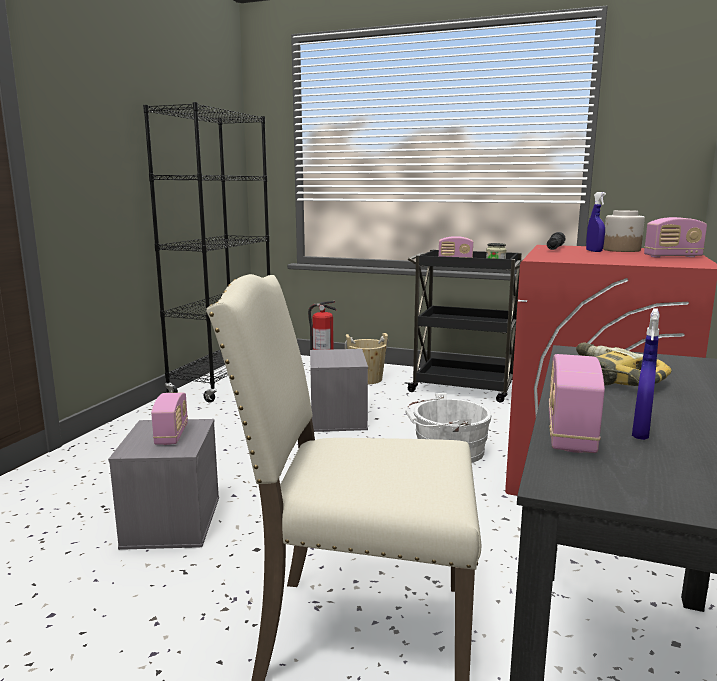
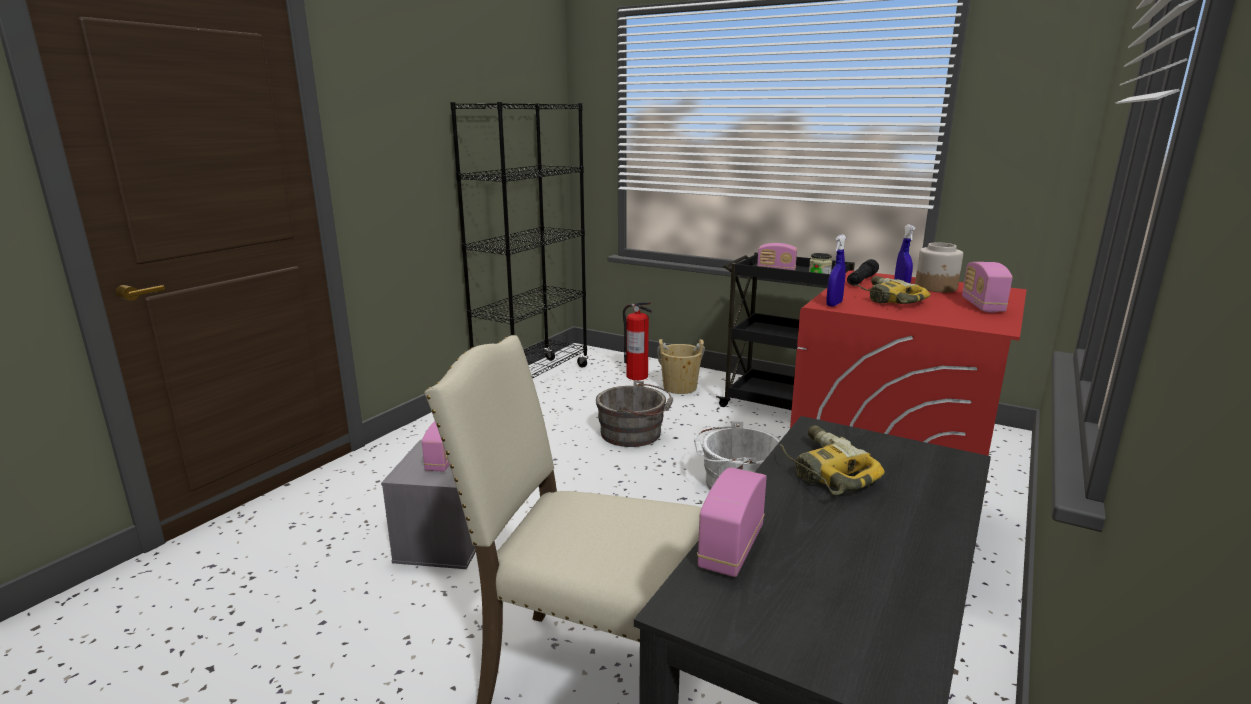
camera: 10 degrees right, 5 degrees up
(337, 418) = (634, 434): grey storage box -> grey bucket
(589, 255) = (886, 299): none -> power drill
(640, 433) = (801, 553): blue spray bottle -> blue spray bottle (834, 304)
(672, 256) = (982, 306): radio -> radio turned 90 degrees clockwise

